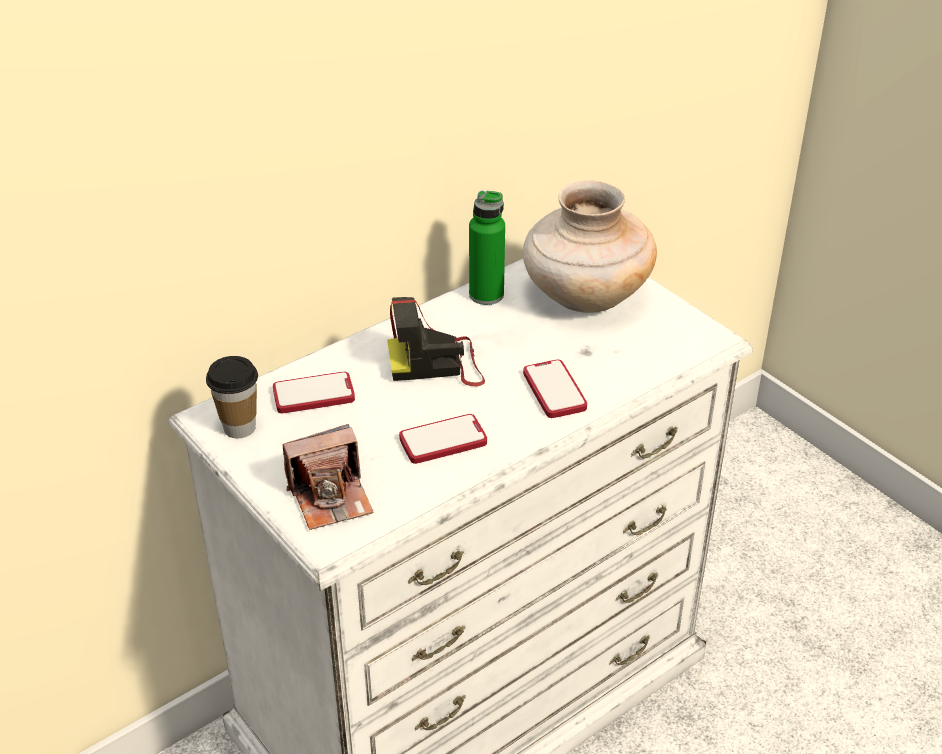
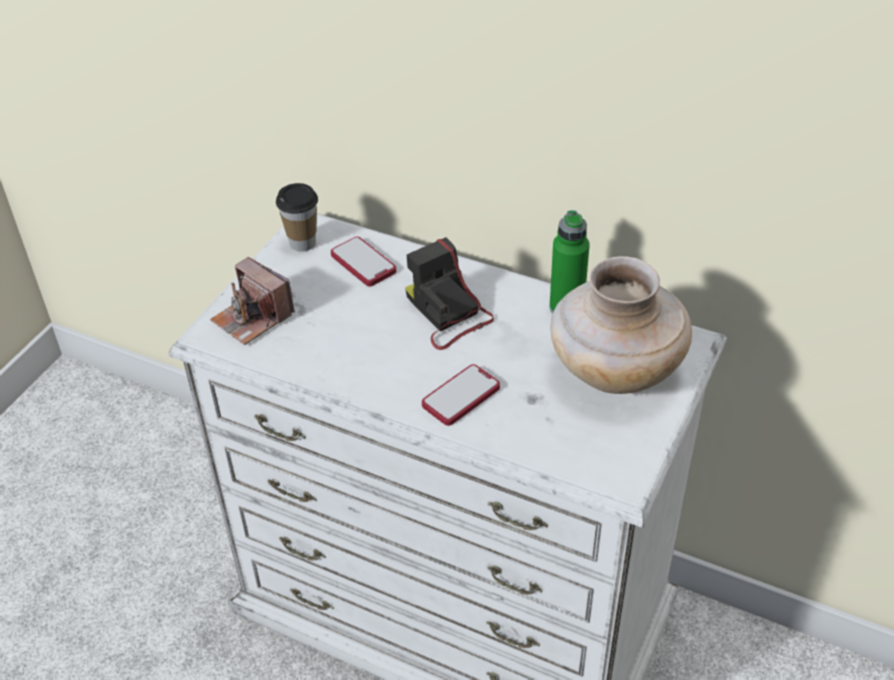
camera: 65 degrees right, 5 degrees up
(443, 441) = (352, 353): phone -> none

